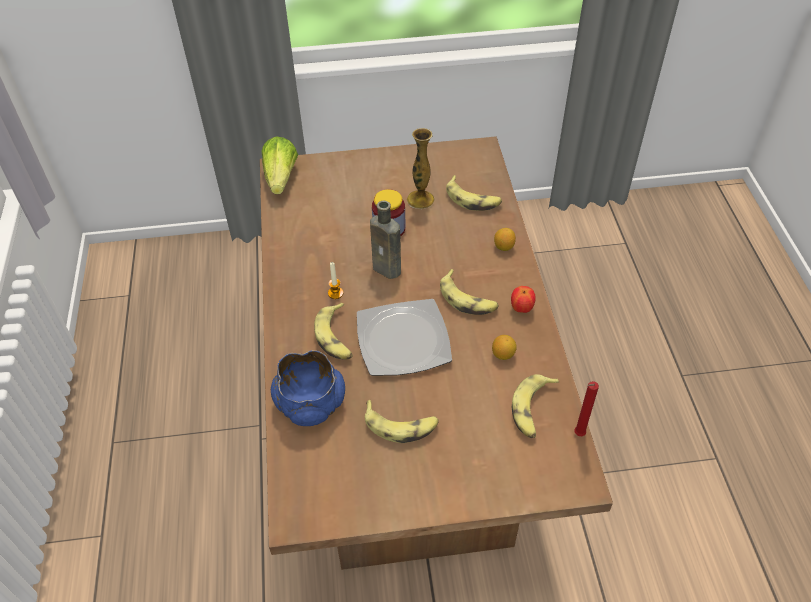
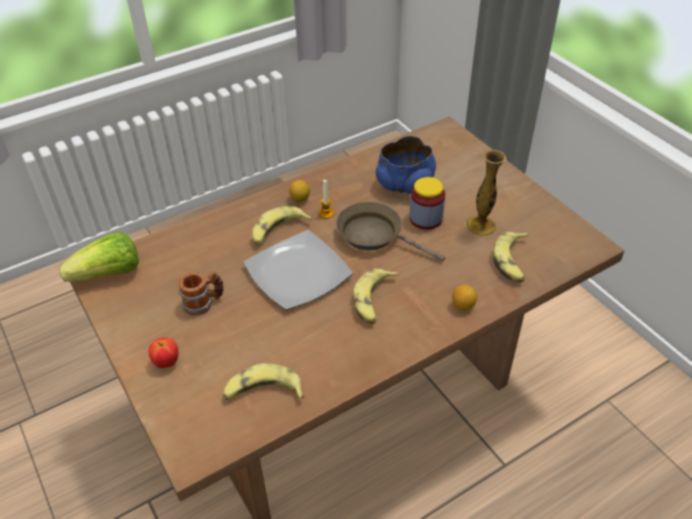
camera: 65 degrees right, 5 degrees down
(281, 178) = (435, 135): lettuce -> lettuce (109, 274)
(310, 403) = (202, 241): blue bowl -> blue bowl (404, 183)
(388, 270) = (375, 235): brown bottle -> brown frying pan
(401, 425) = (204, 303): banana -> mug
(503, 354) = (319, 348): lemon -> lemon (300, 199)
(521, 308) = (387, 345): apple -> apple (167, 362)
(578, 435) = (248, 438): red candle -> none

